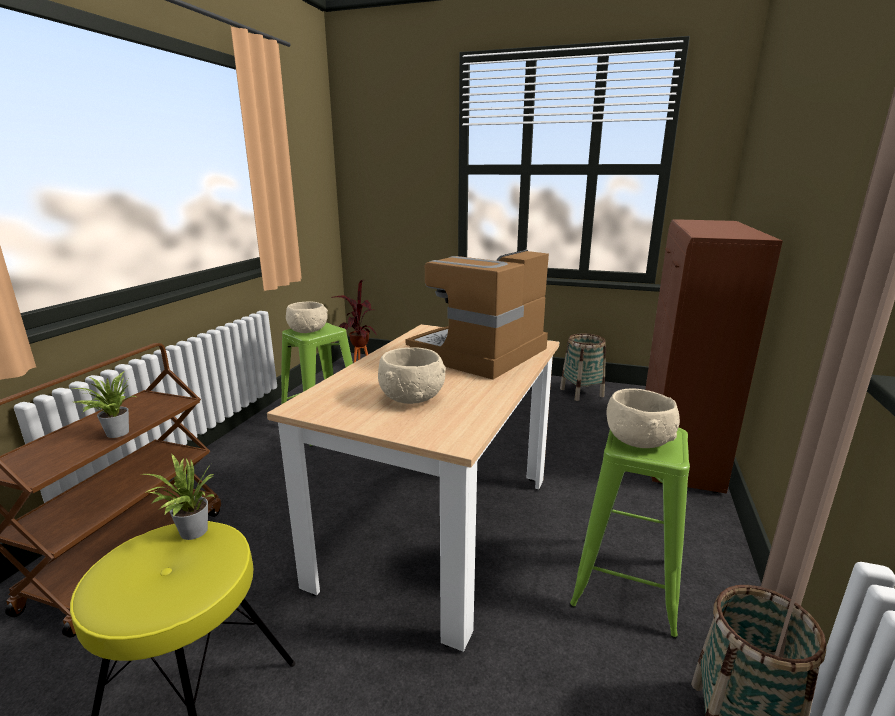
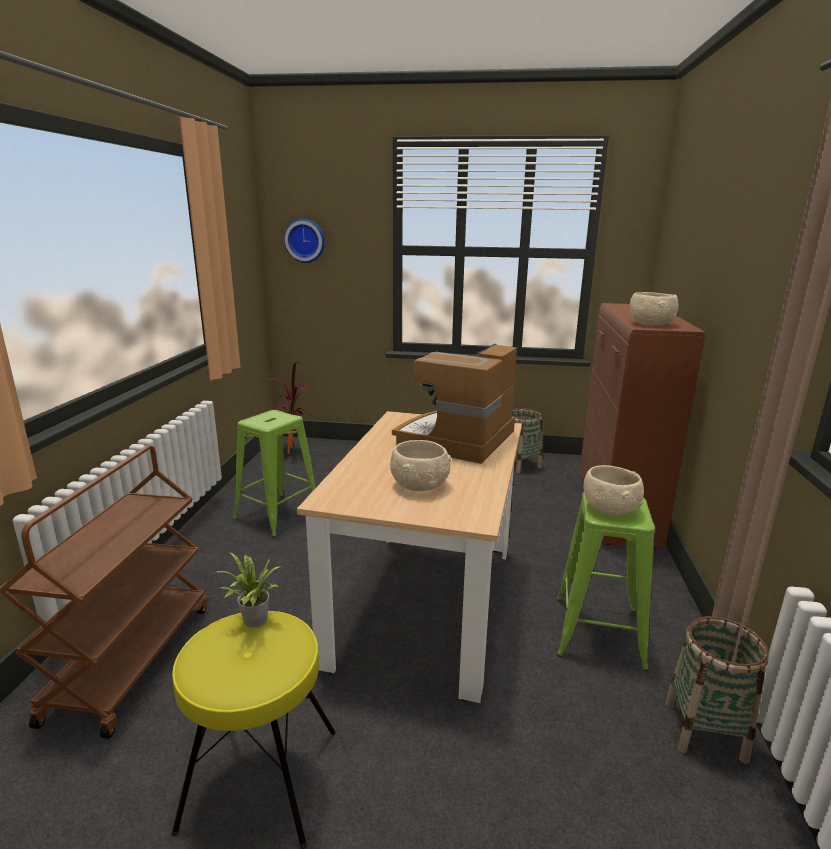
camera: 10 degrees left, 0 degrees up
(115, 433) = (129, 538): potted plant -> none
(308, 330) = (265, 420): beige bowl -> beige bowl (650, 324)
(376, 162) = (305, 240): none -> wall clock

